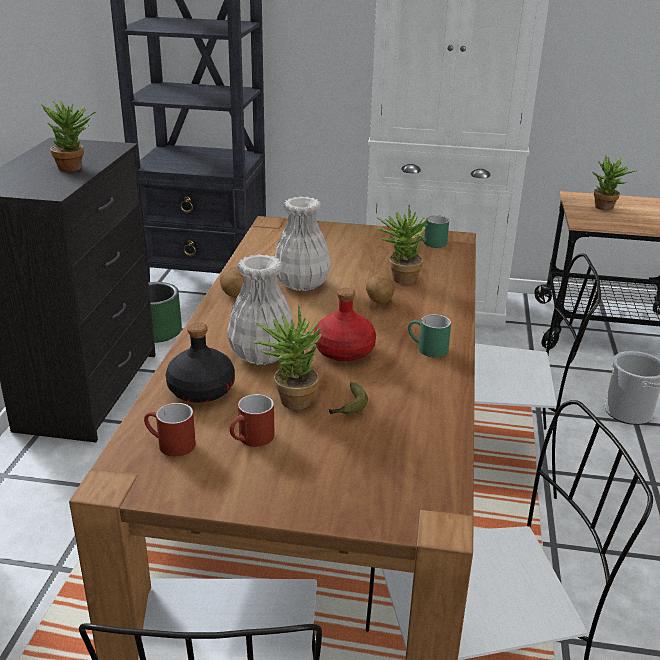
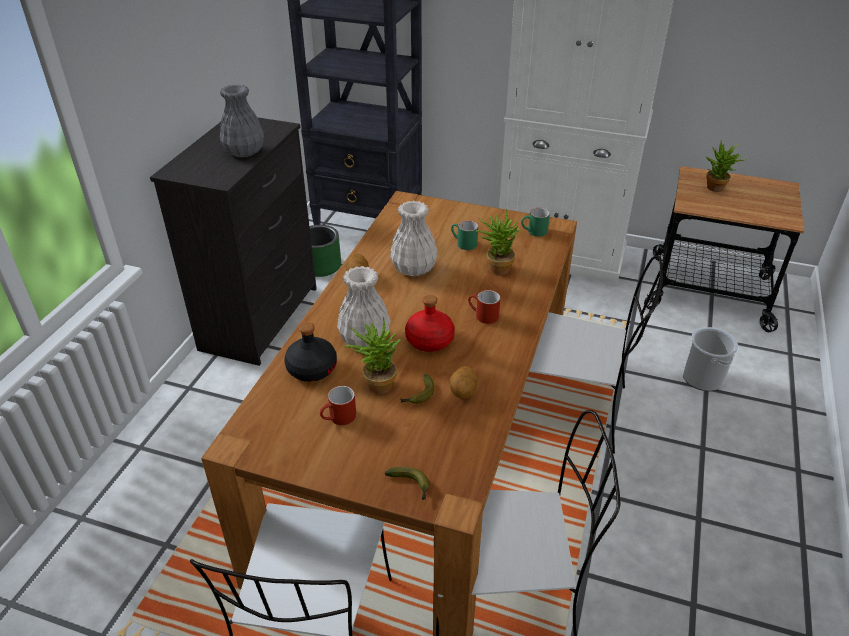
camera: 10 degrees right, 10 degrees up
(75, 168) = (244, 152): potted plant -> grey vase
(169, 445) = (279, 417): red mug -> red mug (482, 316)
(371, 505) = (411, 485): none -> banana
(379, 301) = (471, 292): potato -> potato (462, 392)
(427, 349) = (496, 344): green mug -> green mug (463, 243)

